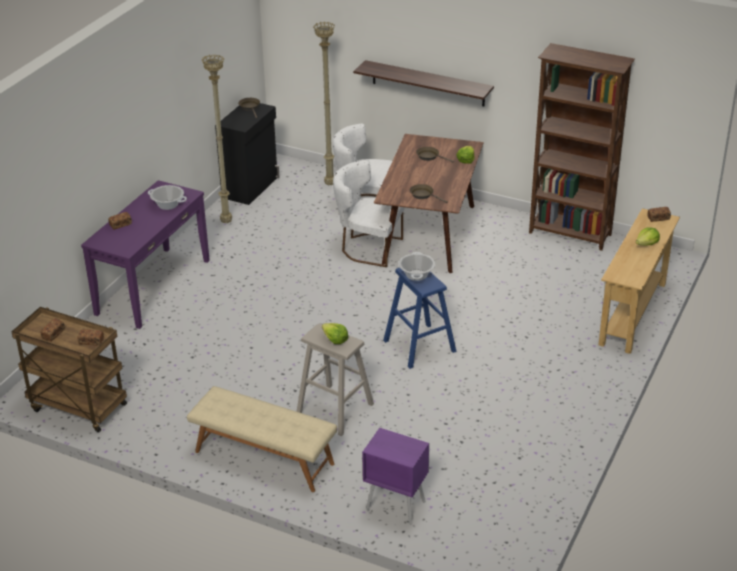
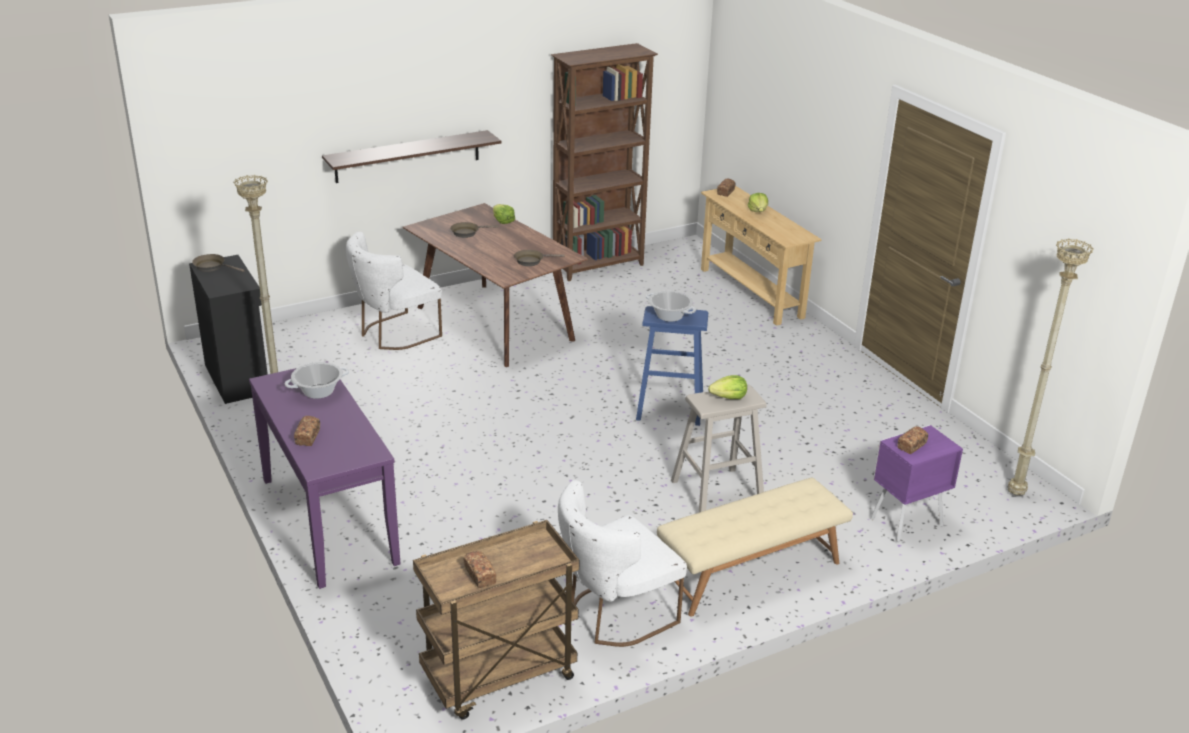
camera: 55 degrees left, 5 degrees down
(91, 341) = (536, 551): bread -> bread (911, 446)
(329, 184) = (317, 335): beige floor lamp -> beige floor lamp (1015, 494)
(368, 248) = (467, 362): white chair -> white chair (613, 615)

